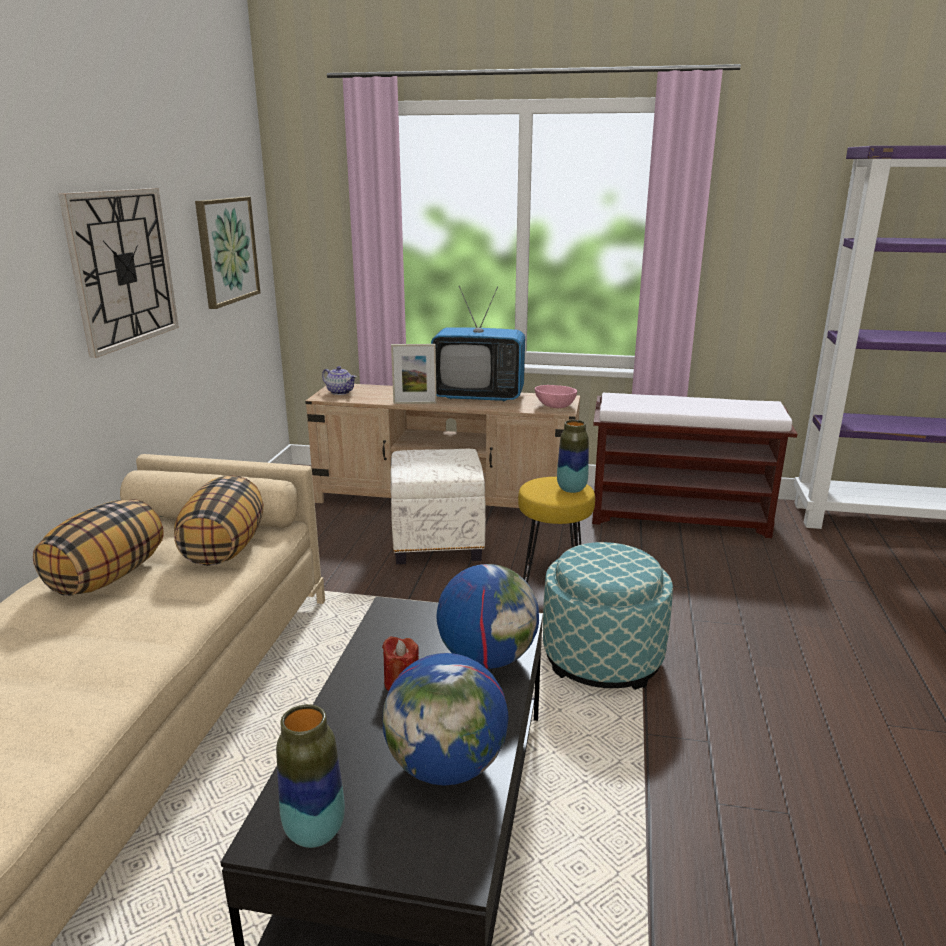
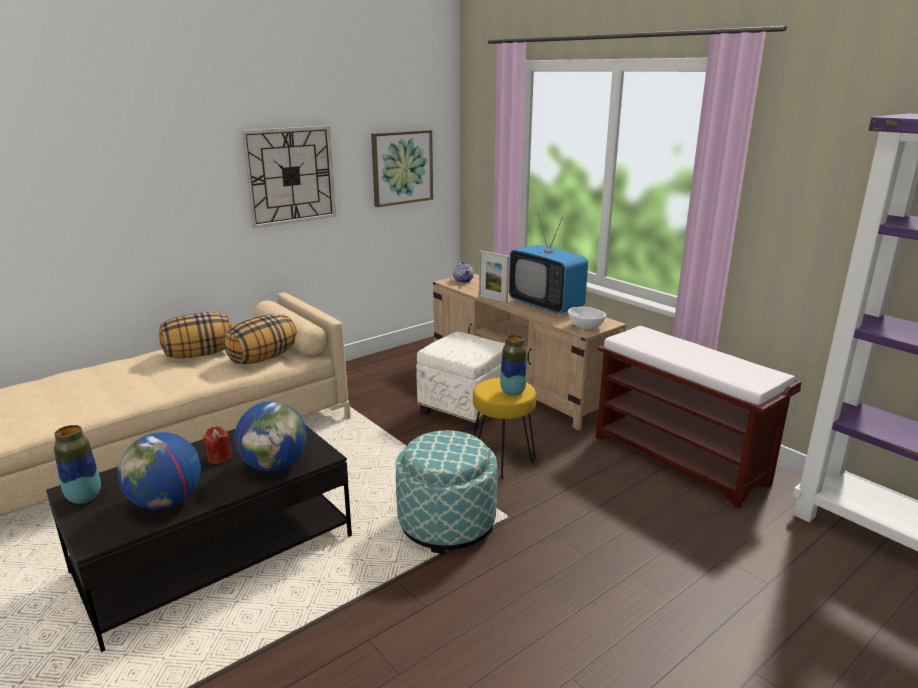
camera: 40 degrees right, 0 degrees up
(555, 406) = (585, 327): pink bowl -> white bowl

